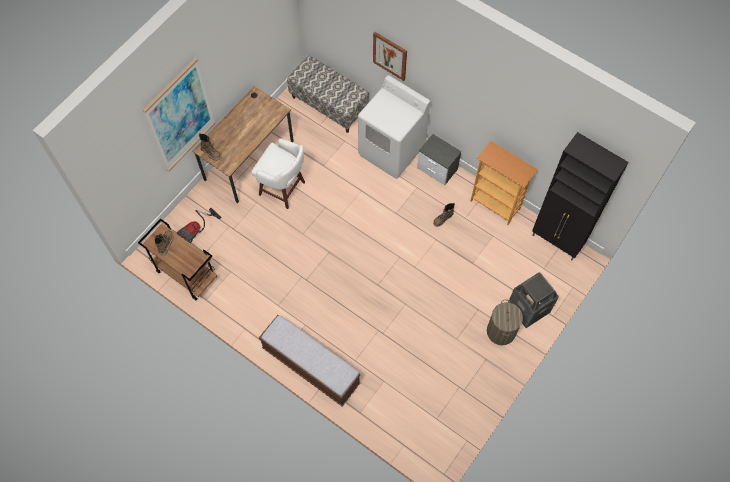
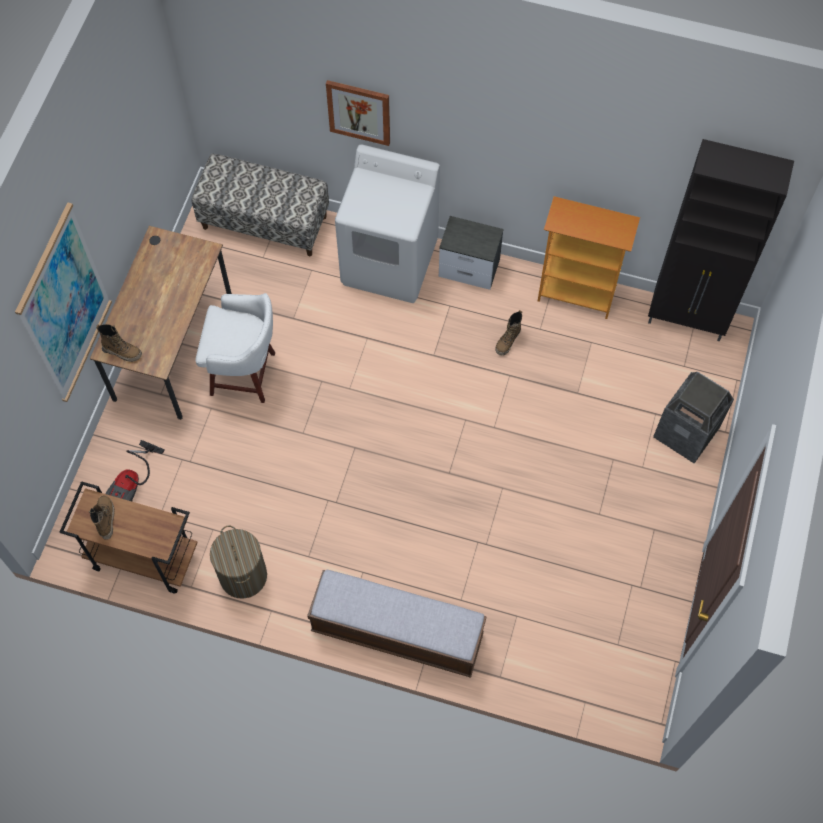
camera: 20 degrees left, 0 degrees up
(501, 331) = (659, 480): laundry basket -> laundry basket (243, 575)

